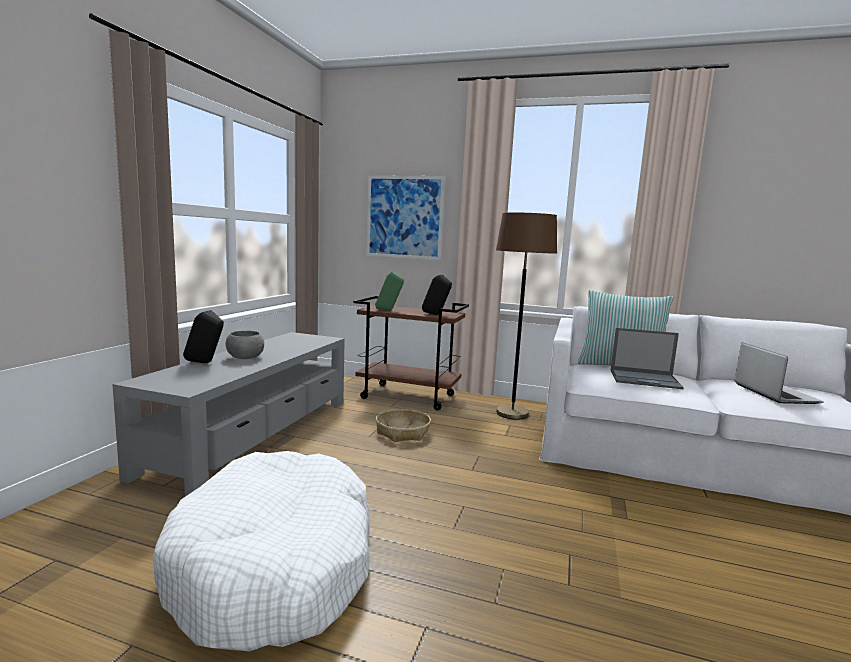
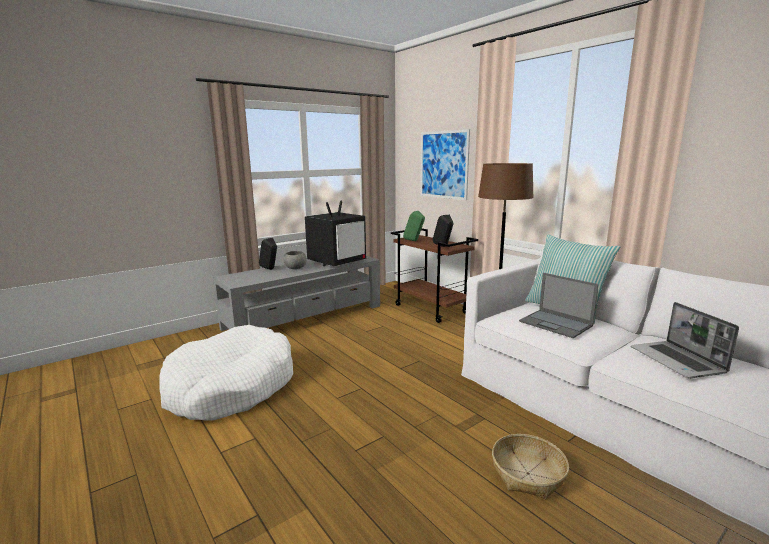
camera: 35 degrees right, 5 degrees up
(294, 345) = (337, 262): none -> television
(402, 432) = (390, 333): basket -> basket (527, 473)
(773, 393) = (678, 361): laptop -> laptop turned 135 degrees clockwise

